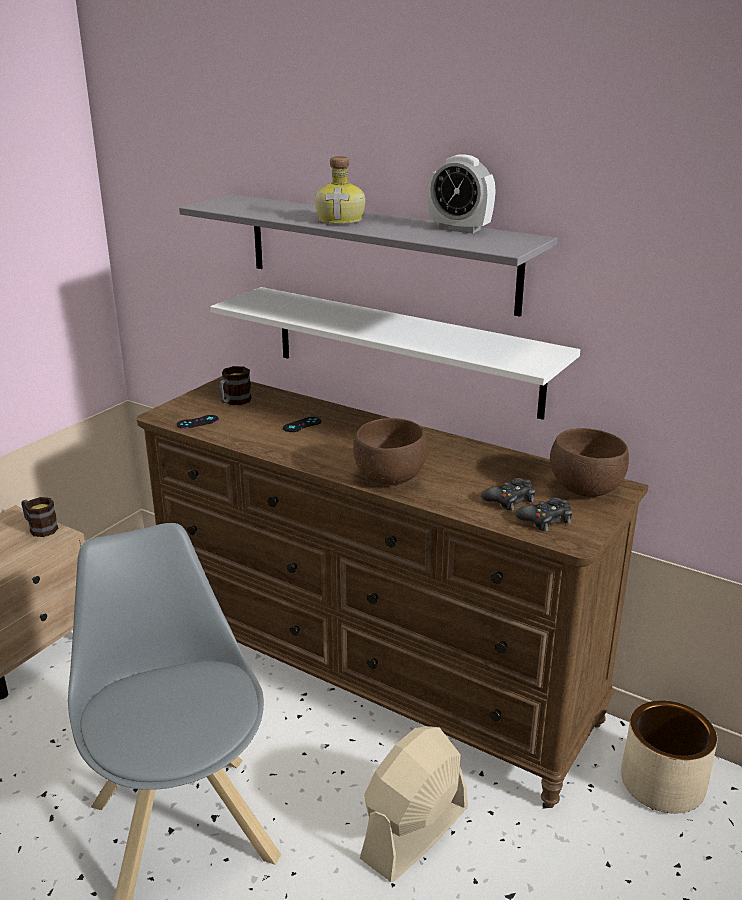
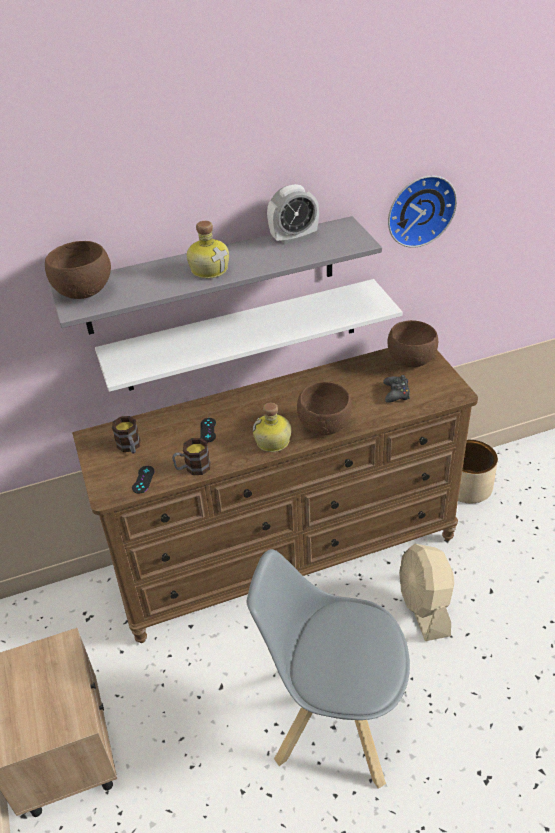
camera: 50 degrees left, 15 degrees up
(39, 528) = (39, 654): mug -> mug (193, 468)
(236, 202) = (84, 291): none -> brown bowl
(326, 460) = (273, 442): none -> bottle
(545, 520) = (429, 392): black game controller -> none
(660, 266) = (419, 209): none -> wall clock

